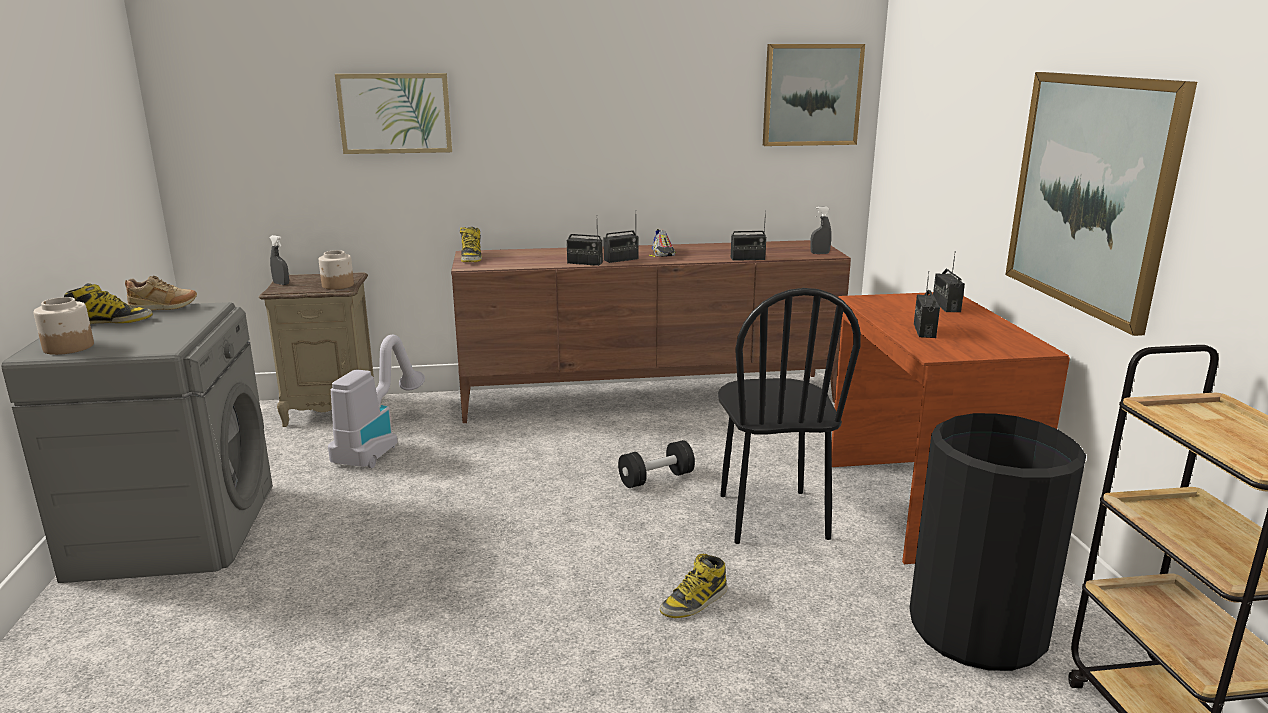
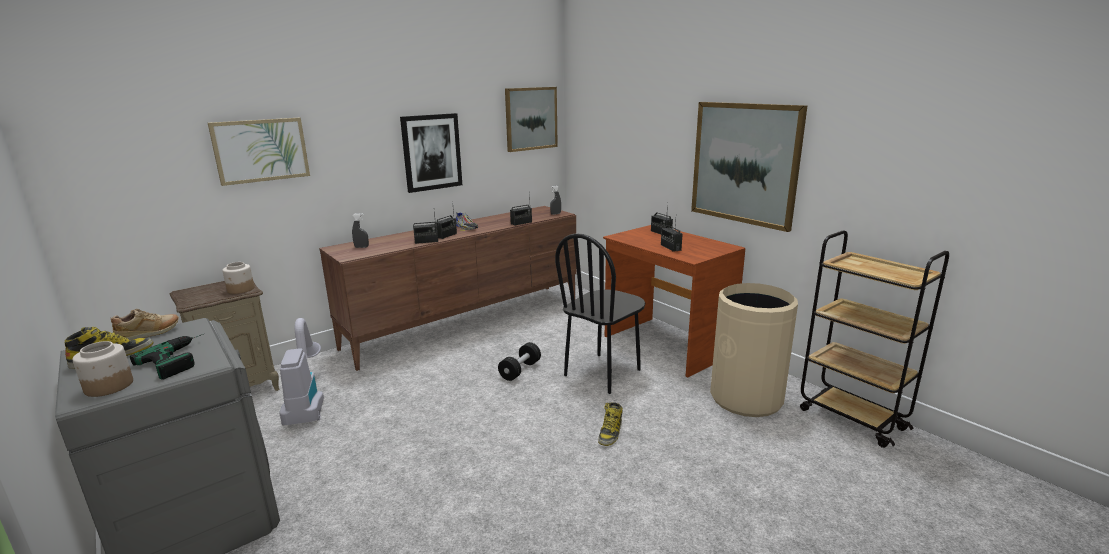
camera: 30 degrees left, 0 degrees up
(155, 336) = (182, 357): none -> power drill
(281, 284) = (186, 297): grey spray bottle -> grey spray bottle (361, 247)
(471, 258) = (340, 251): boot -> none
(632, 135) = (431, 152): none -> picture
(771, 516) = (603, 373): black chair -> black chair turned 75 degrees clockwise
(977, 629) = (746, 398): black trash can -> beige trash can

